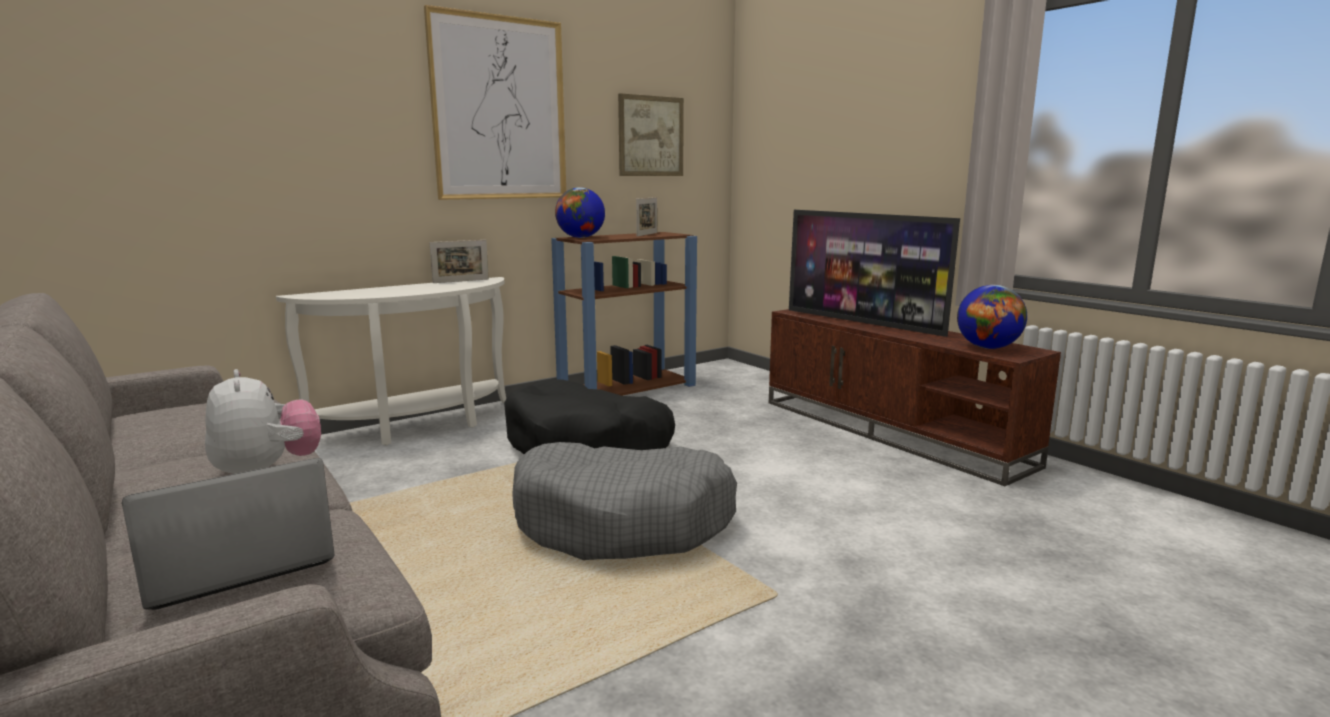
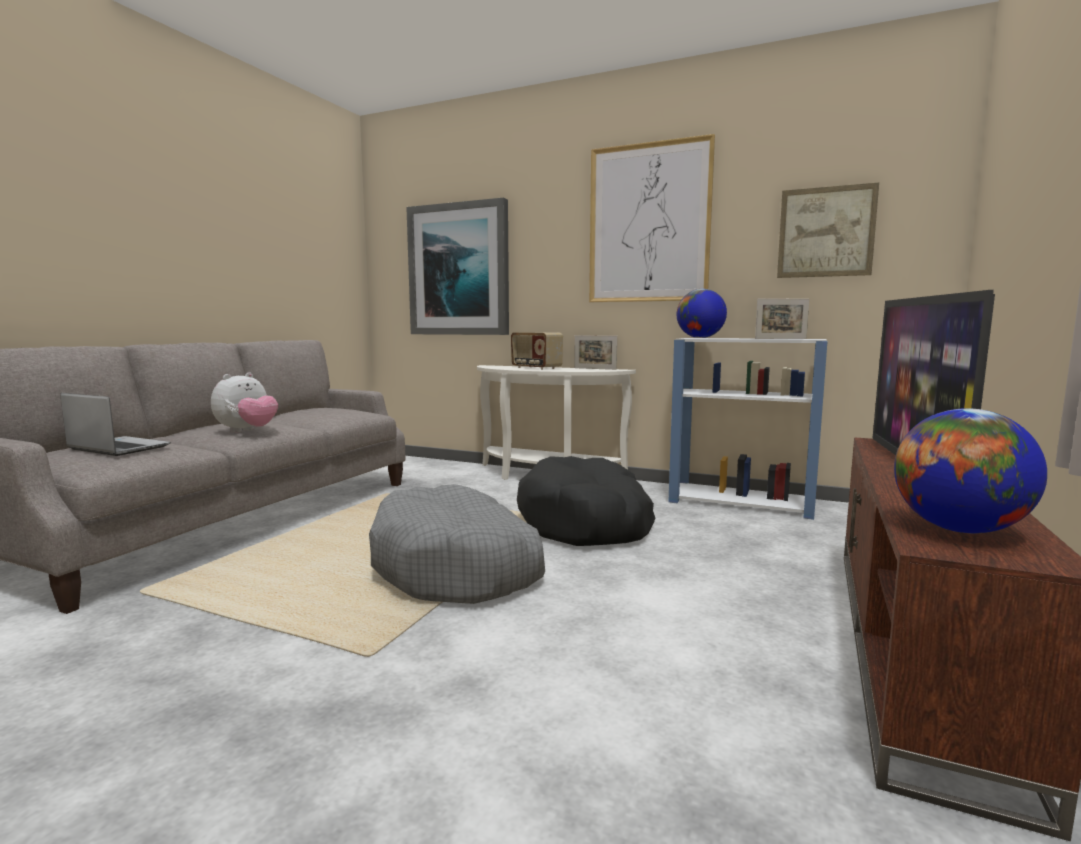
camera: 60 degrees right, 5 degrees down
(211, 148) = (459, 270): none -> picture
(397, 290) = (535, 368): none -> radio
(628, 388) = (742, 501): brown bookcase -> white bookcase

